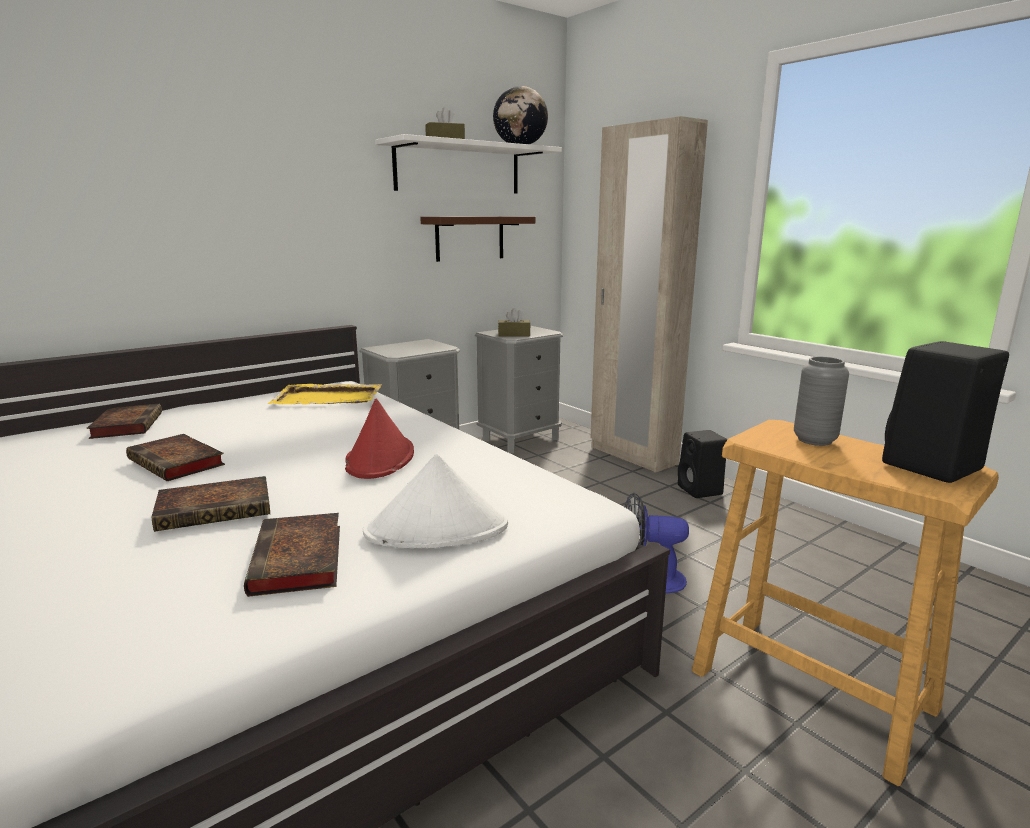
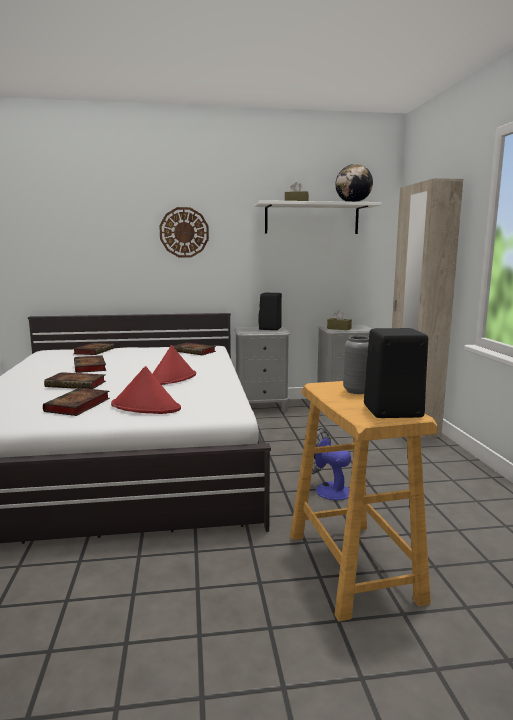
camera: 30 degrees right, 5 degrees down
(261, 186) = (184, 232): none -> wall clock
(329, 398) = (195, 351): yellow tray -> book
(437, 529) = (146, 407): white hat -> red hat
(470, 238) = (318, 263): brown shelf -> none
(701, 491) = (434, 454): black speaker -> black speaker (270, 328)

